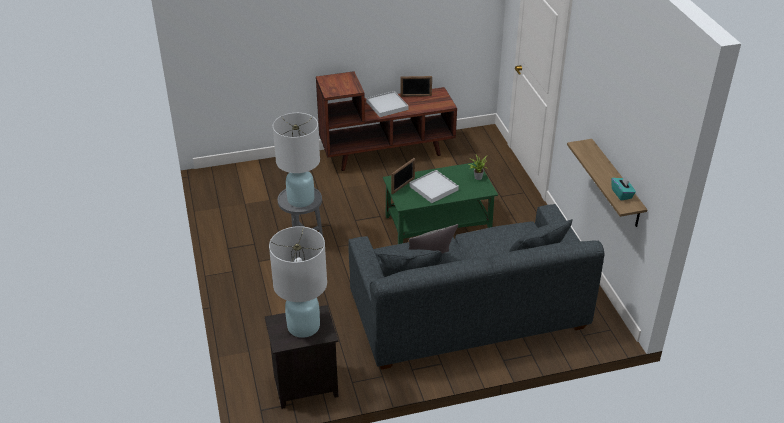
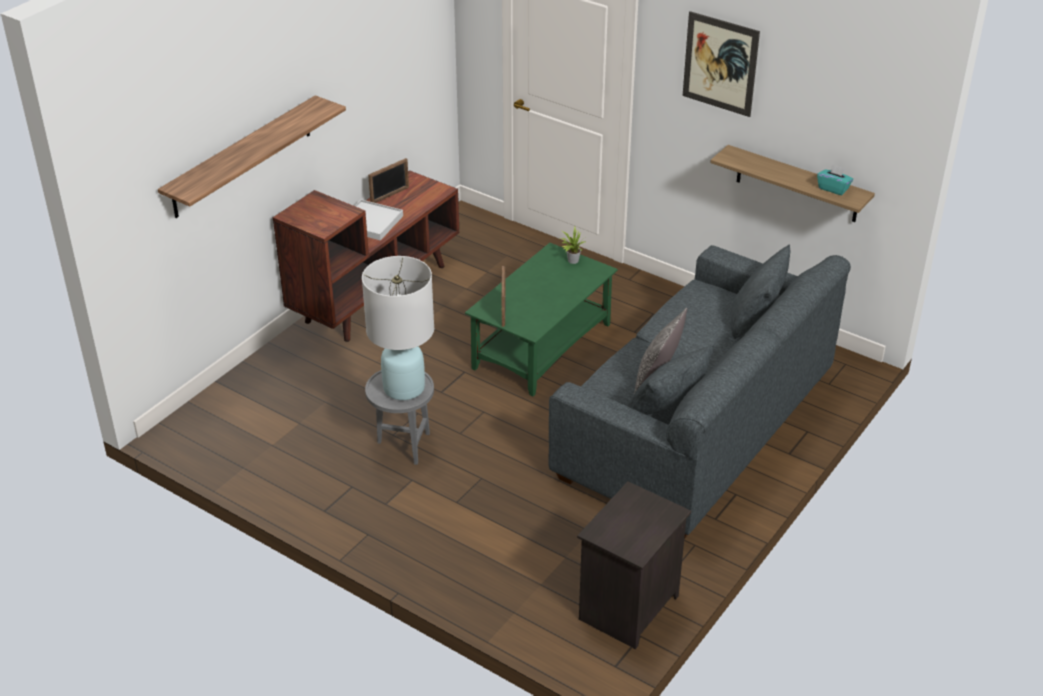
camera: 40 degrees left, 0 degrees up
(296, 31) = (242, 157): none -> shelf
(304, 326) = (636, 519): white table lamp -> none
(433, 188) = (540, 296): white tray -> none
(595, 77) = (720, 64): none -> picture

